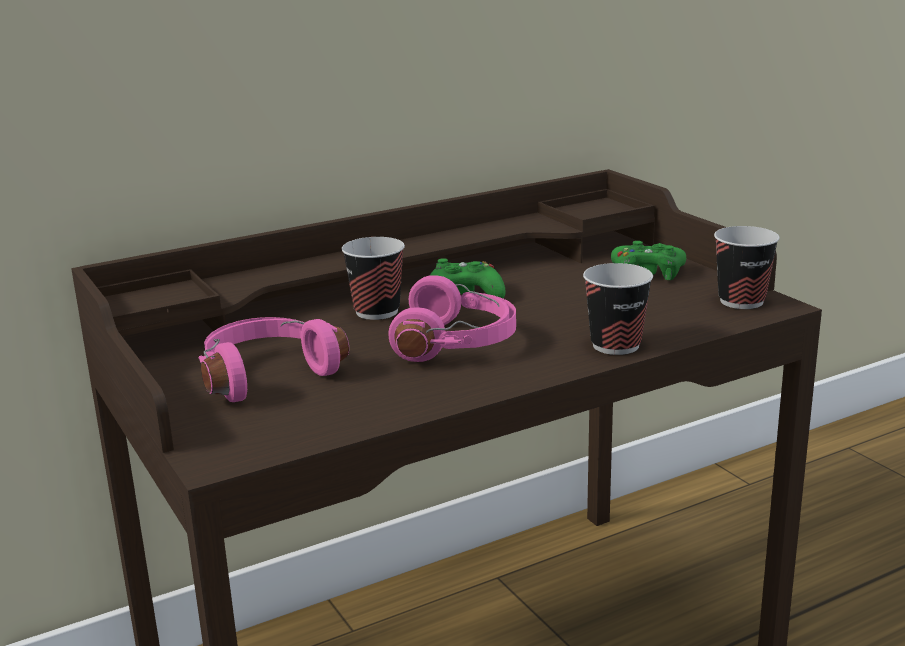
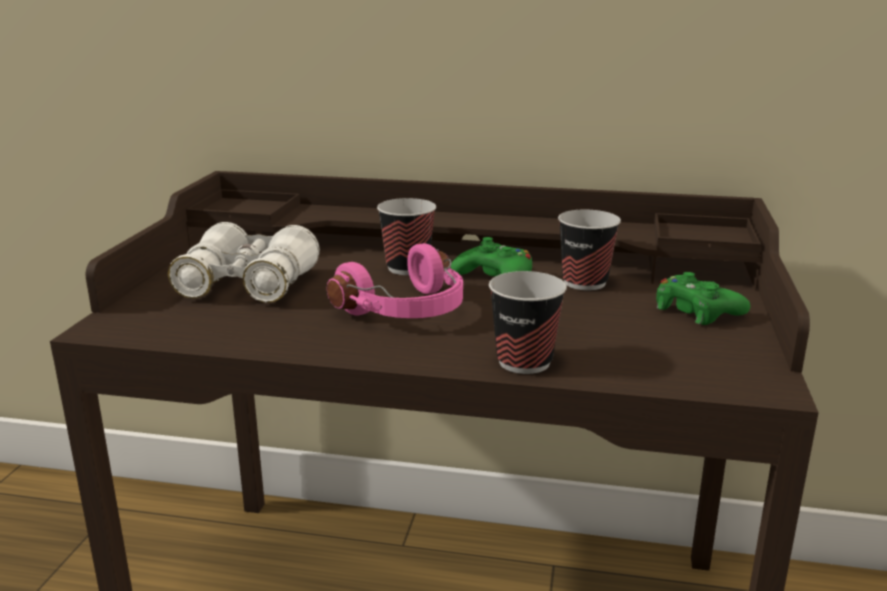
camera: 40 degrees right, 0 degrees up
(265, 374) = (248, 285): pink headphones -> white binoculars
(741, 301) = (737, 370): cup -> cup (584, 282)

